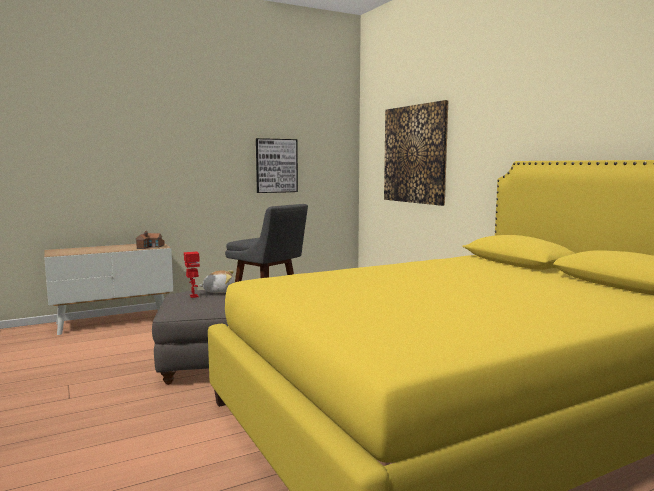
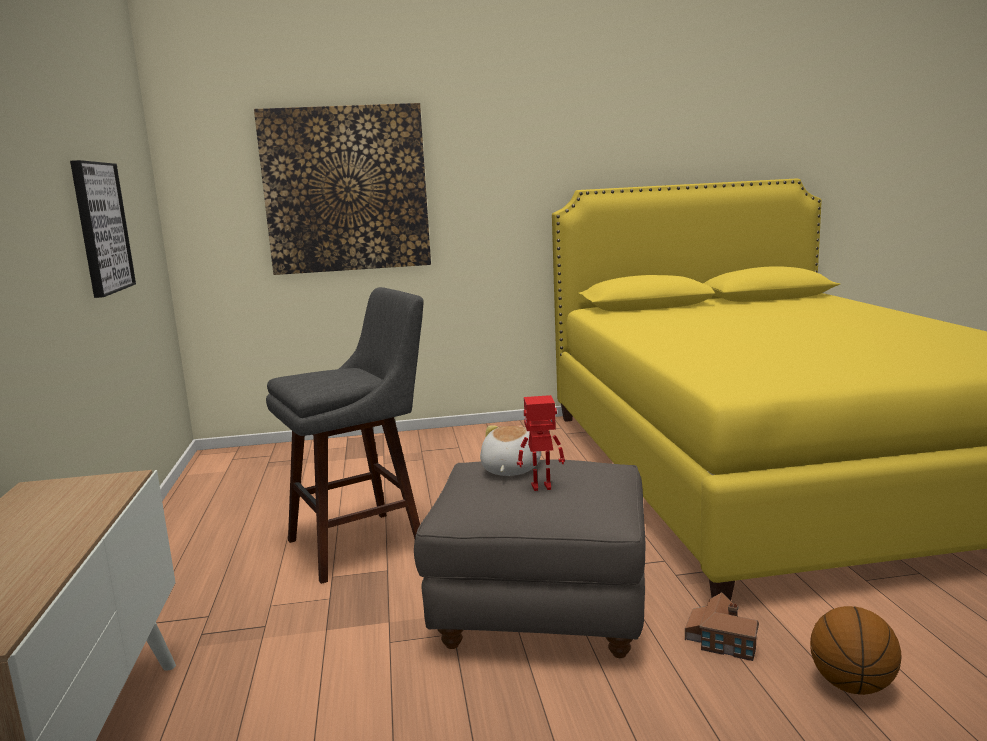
camera: 70 degrees left, 5 degrees up
(137, 439) = (852, 685): none -> basketball
(150, 247) = (98, 491): toy house -> toy house (720, 640)

